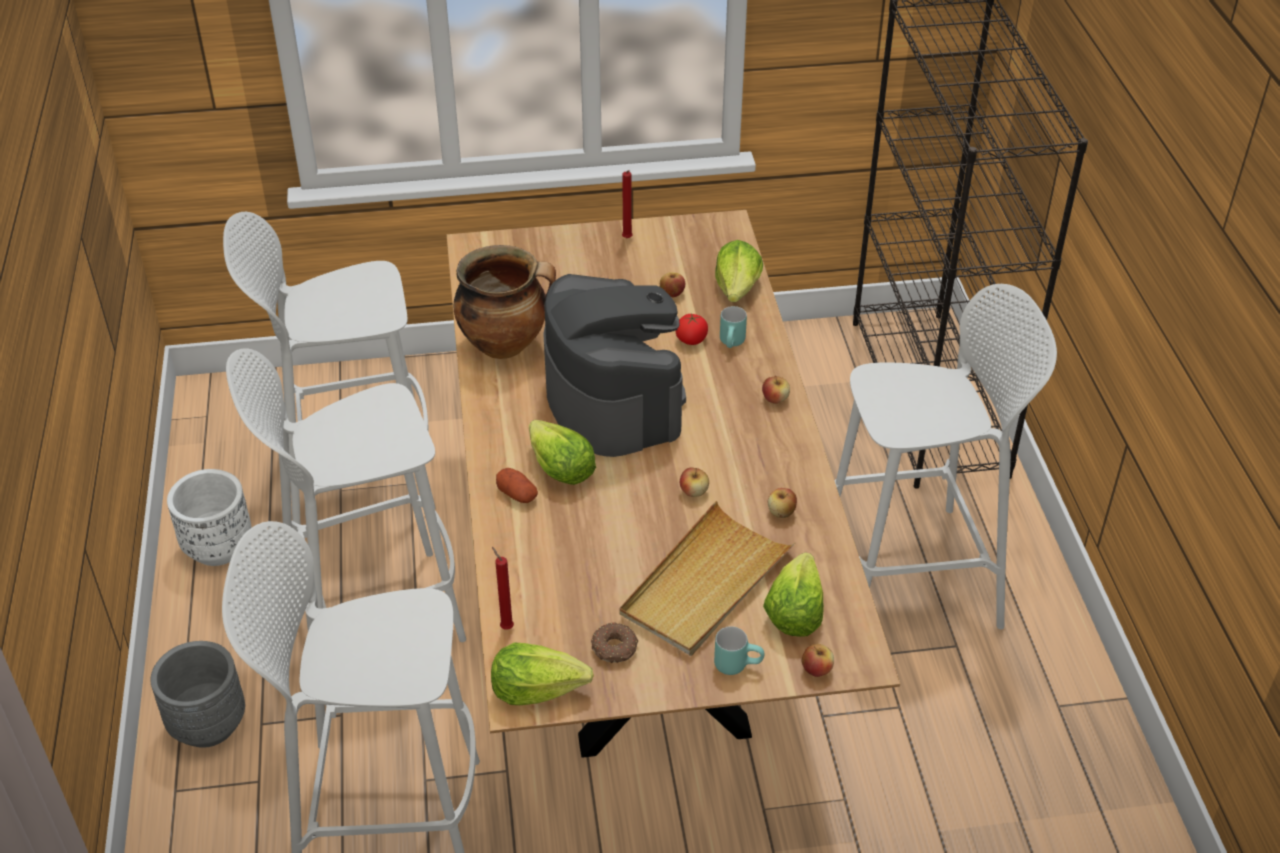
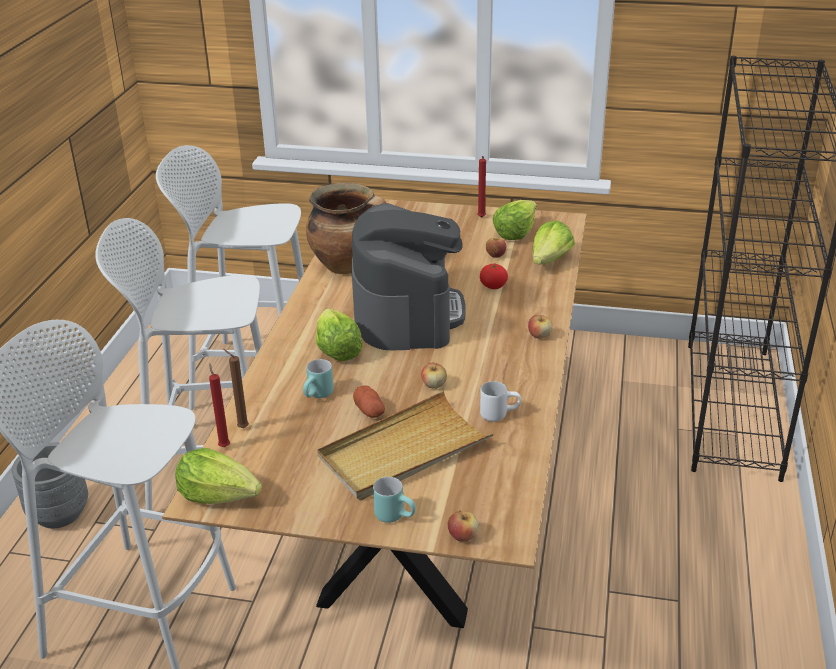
camera: 20 degrees right, 10 degrees down
(218, 547) = (137, 400): white planter -> none
(511, 598) = (241, 427): none -> brown candle
(517, 494) = (293, 360): potato -> potato (369, 410)
(614, 648) = (300, 481): donut -> none
(733, 344) = (525, 294): turquoise mug -> turquoise mug (319, 396)
(781, 512) = (499, 414): apple -> white mug
(794, 611) = (468, 487): lettuce -> lettuce (515, 232)
(912, 575) = (661, 536): white stool -> none

